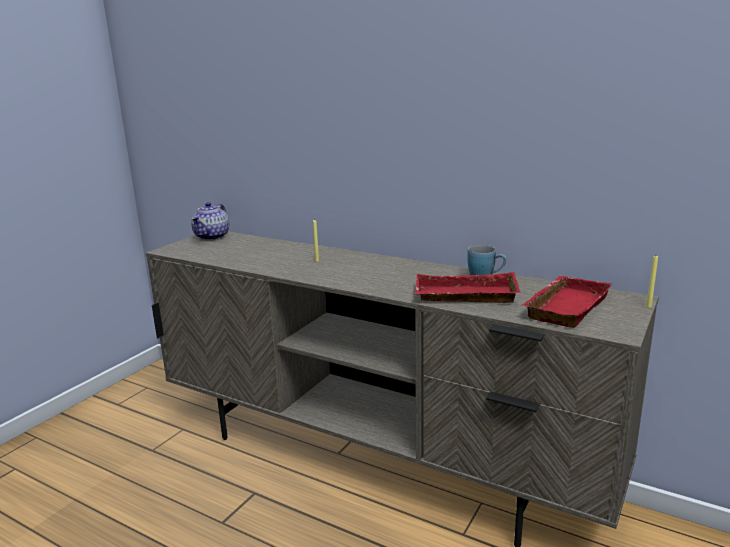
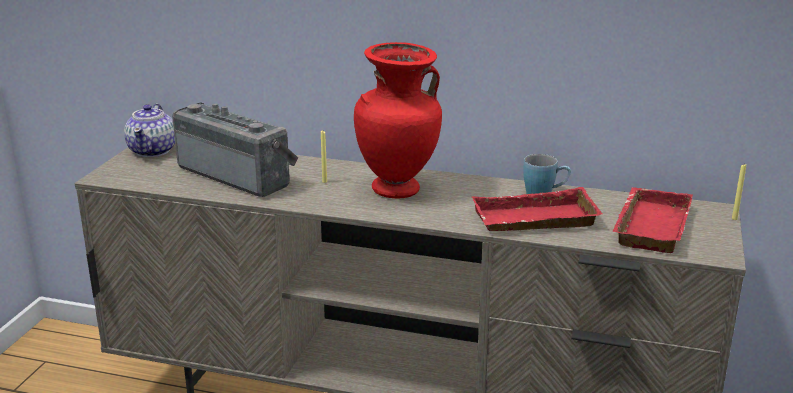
camera: 15 degrees left, 5 degrees up
(258, 253) = (238, 175): none -> radio
(367, 269) = (397, 191): none -> red vase

